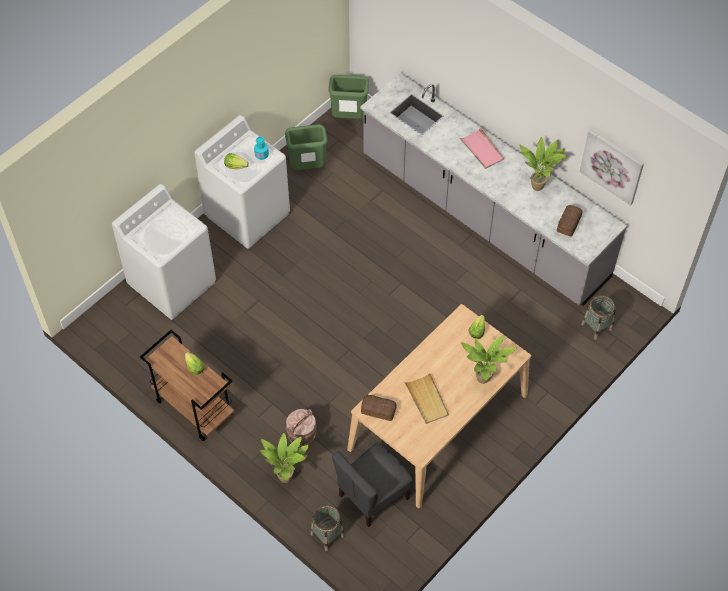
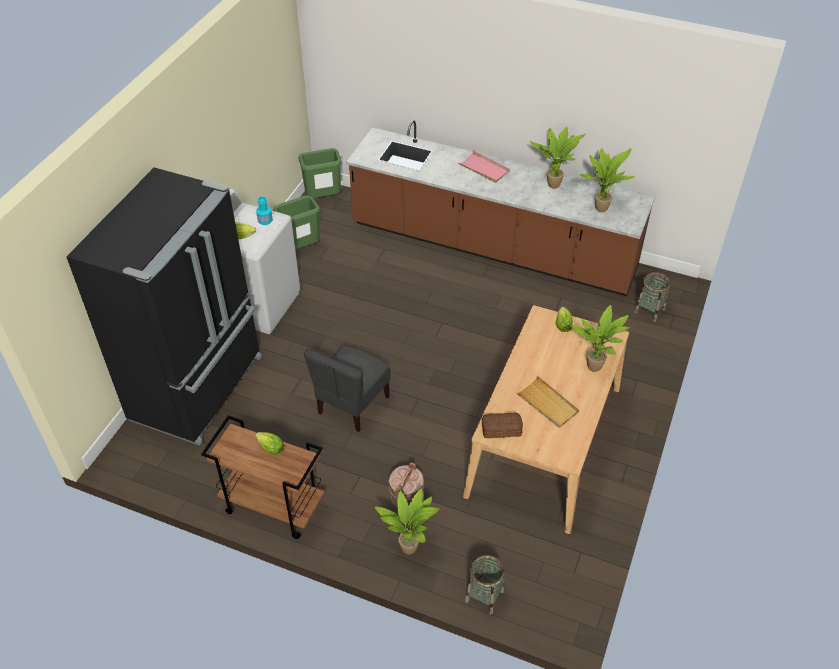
camera: 20 degrees left, 10 degrees down
(172, 283) = (199, 388): white washing machine -> black fridge
(373, 496) = (514, 537): grey chair -> grey chair (352, 405)
(483, 217) = (492, 247): grey counter -> brown counter
(568, 224) = (600, 207): bread -> potted plant
(612, 166) = (633, 131): picture -> none

